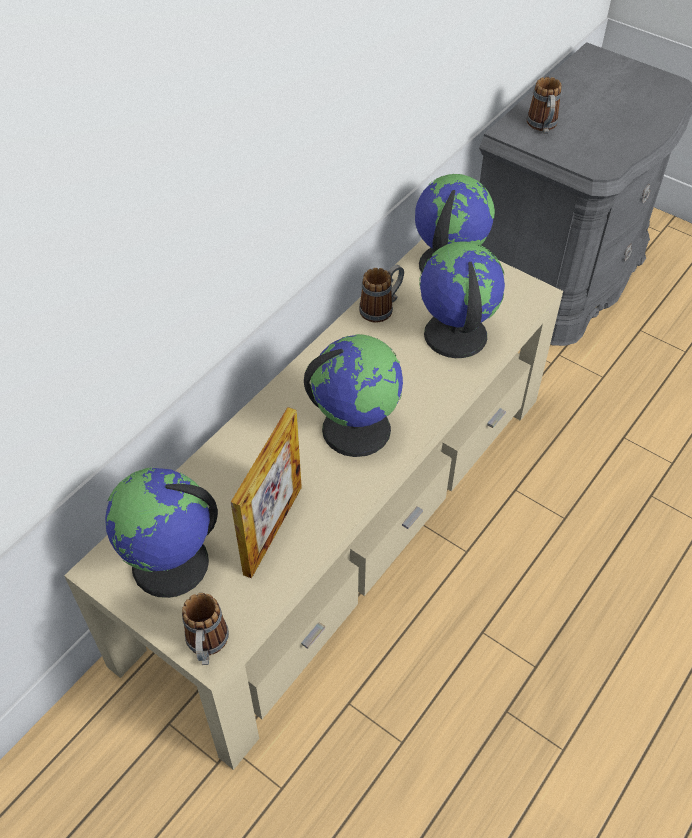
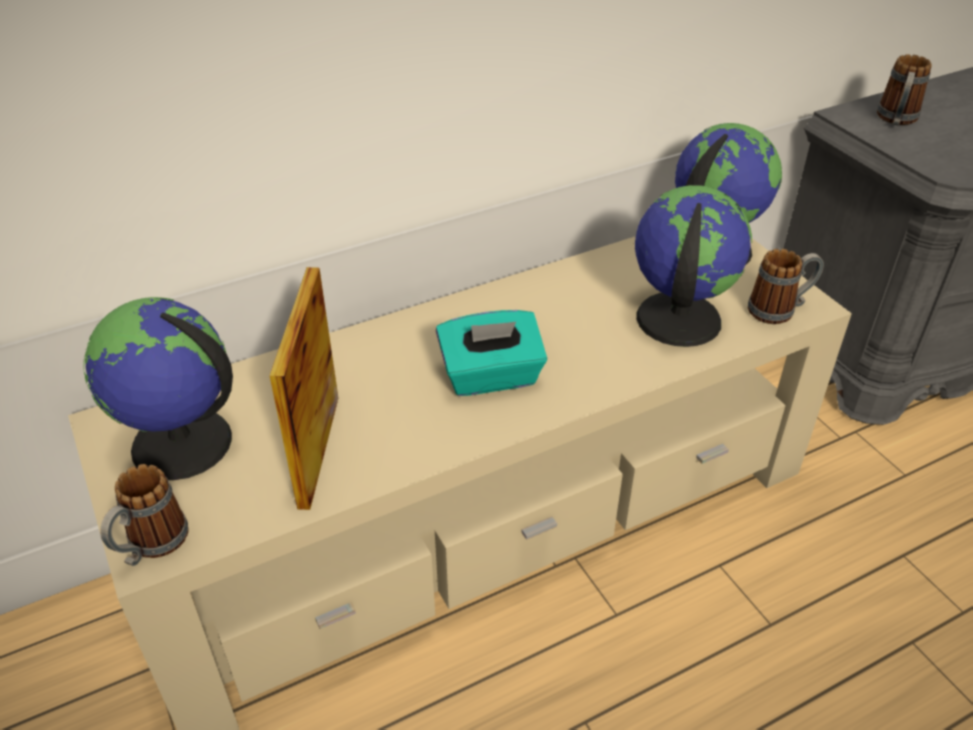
camera: 25 degrees right, 10 degrees down
(273, 530) = (319, 450): picture frame -> picture frame turned 135 degrees clockwise
(356, 428) = (491, 377): globe -> turquoise tissue box
(382, 308) = (603, 269): mug -> mug (779, 310)

